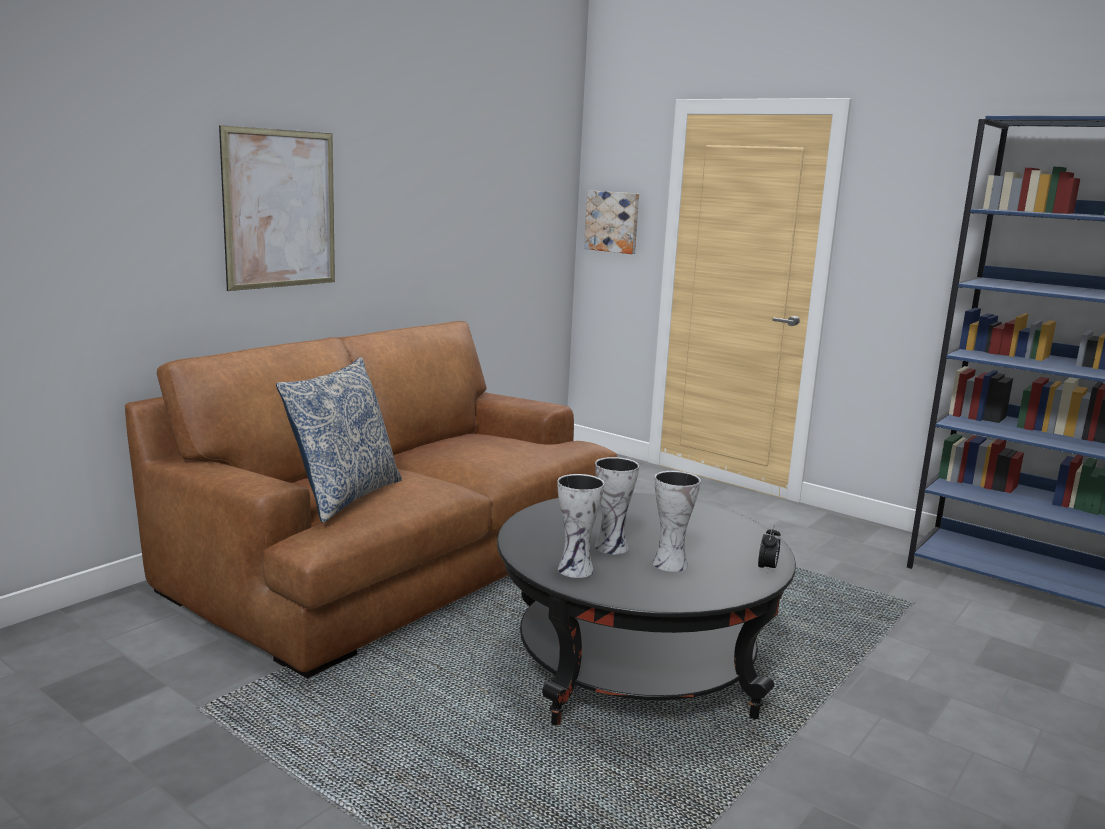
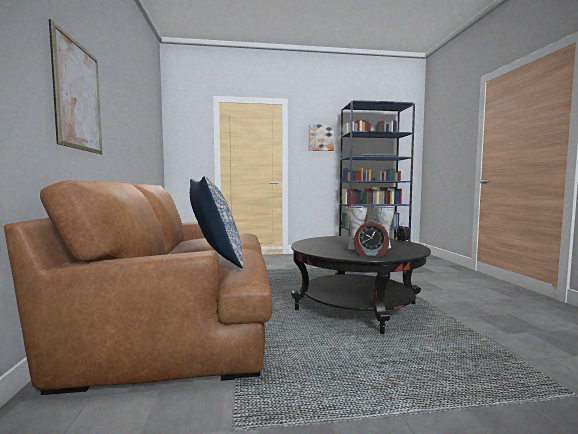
camera: 45 degrees left, 10 degrees down
(577, 570) = (371, 254): vase -> alarm clock
(613, 221) = (185, 149): picture -> picture (320, 138)

